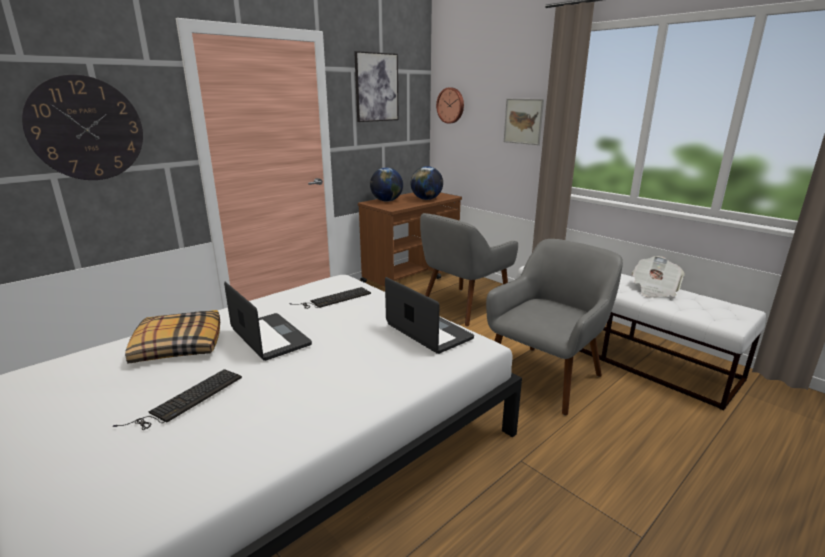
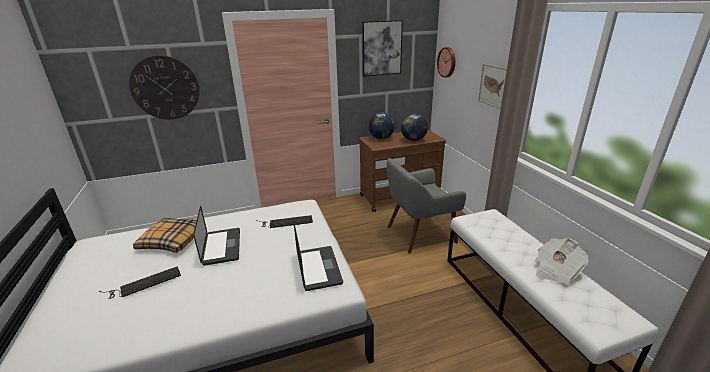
camera: 25 degrees right, 5 degrees up
(546, 377) = (436, 318): grey armchair -> none

